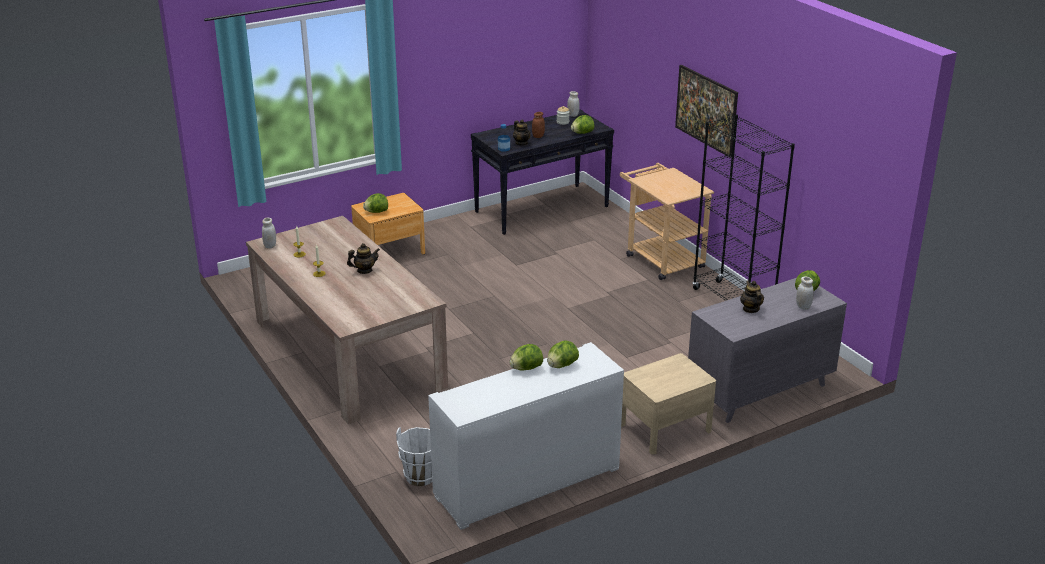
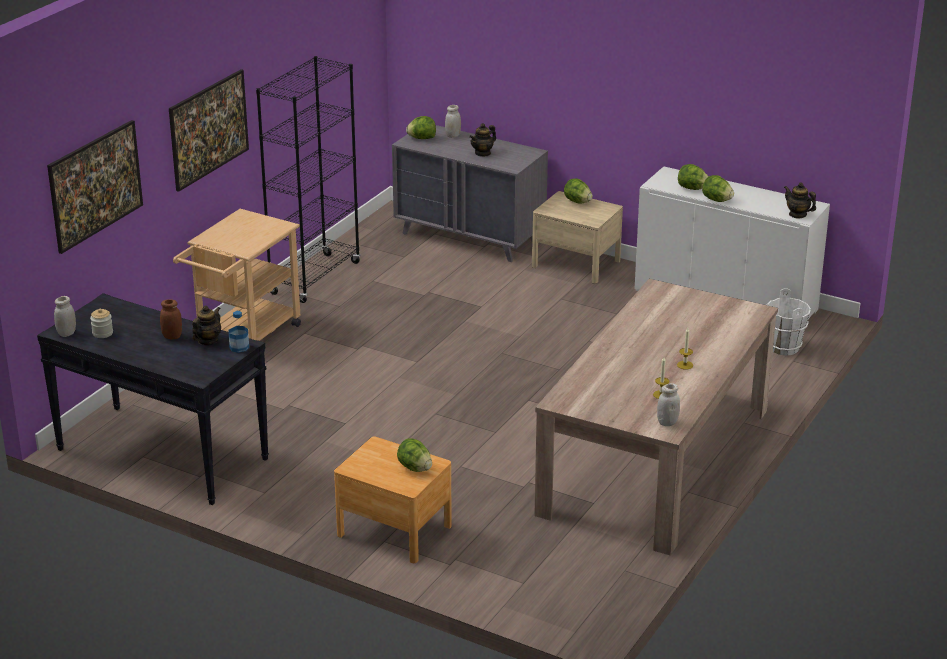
camera: 120 degrees left, 0 degrees up
(364, 270) = (644, 341): teapot -> teapot (797, 214)
(582, 133) = (135, 310): lettuce -> lettuce (577, 202)
(630, 80) = (98, 207): none -> picture

